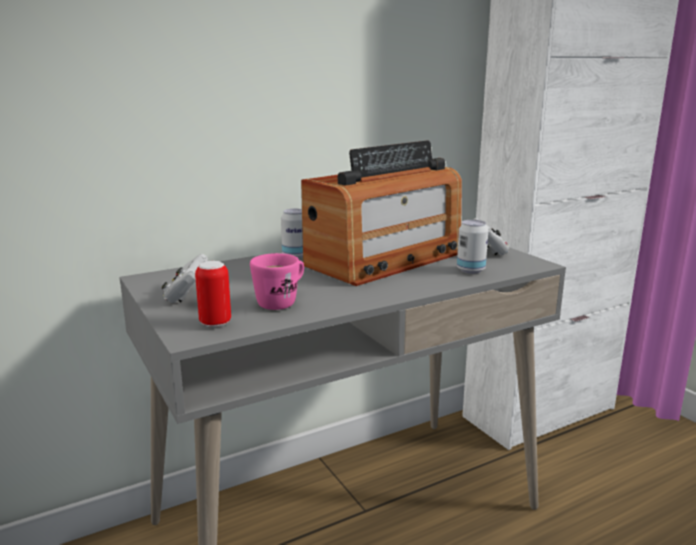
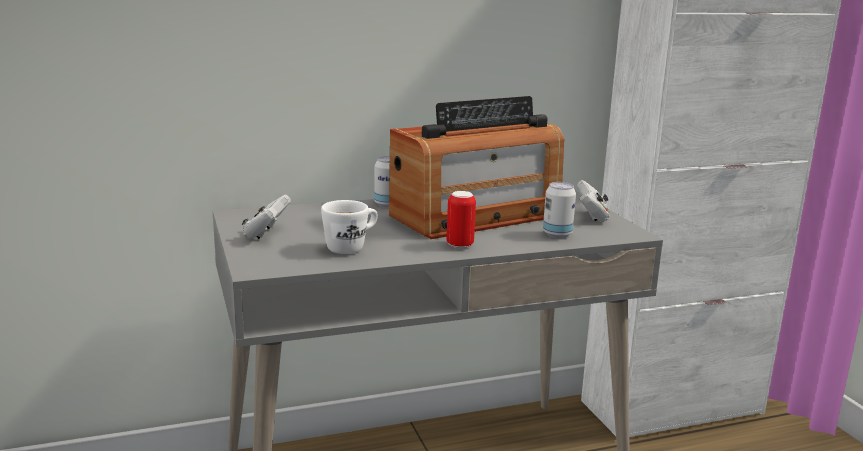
camera: 10 degrees right, 0 degrees up
(215, 323) = (282, 260): can -> can (460, 245)
(282, 302) = (352, 247): pink mug -> white mug

